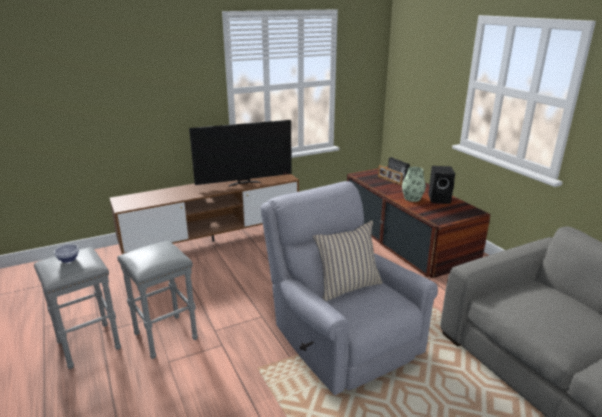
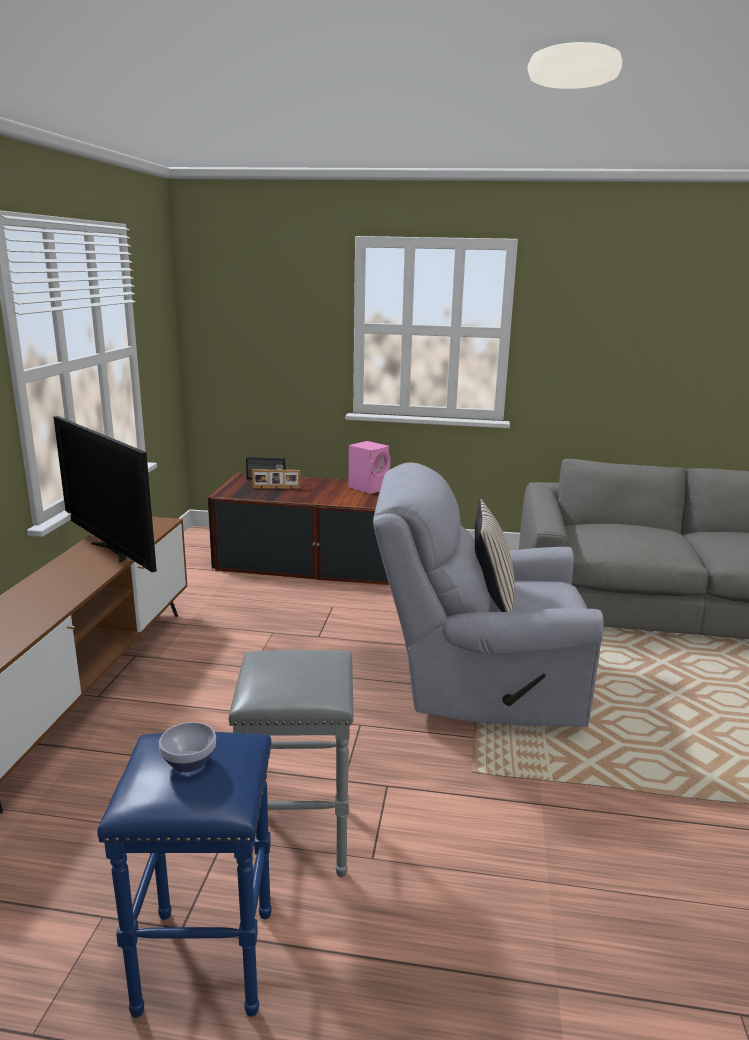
camera: 55 degrees left, 5 degrees down
(87, 344) = (202, 962): grey stool -> blue stool
(244, 183) = (112, 551): television -> television turned 120 degrees clockwise
(412, 198) = (344, 496): vase -> none
(440, 199) = (369, 488): black speaker -> pink speaker

